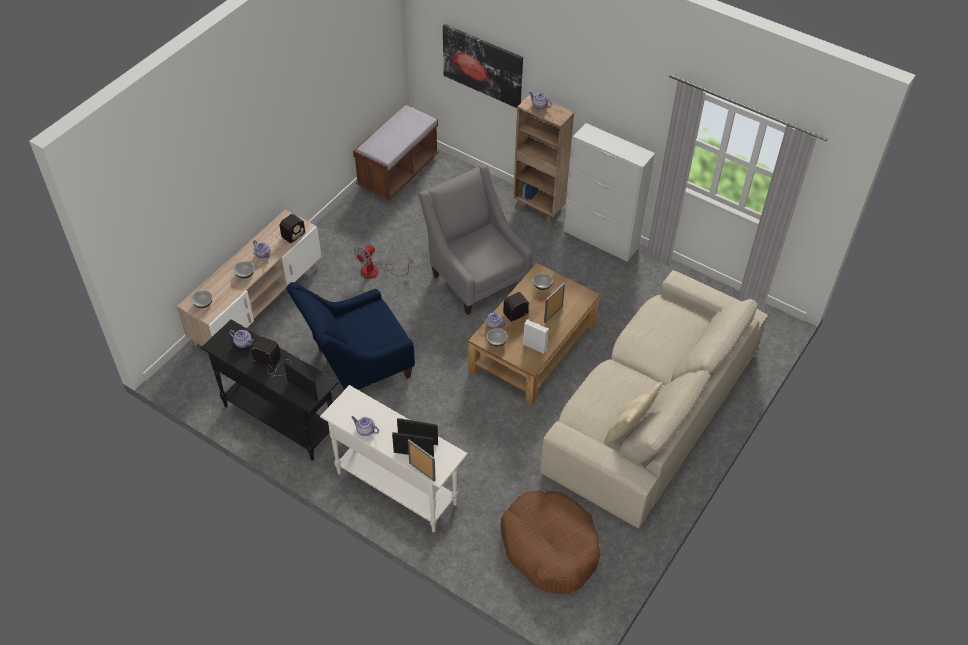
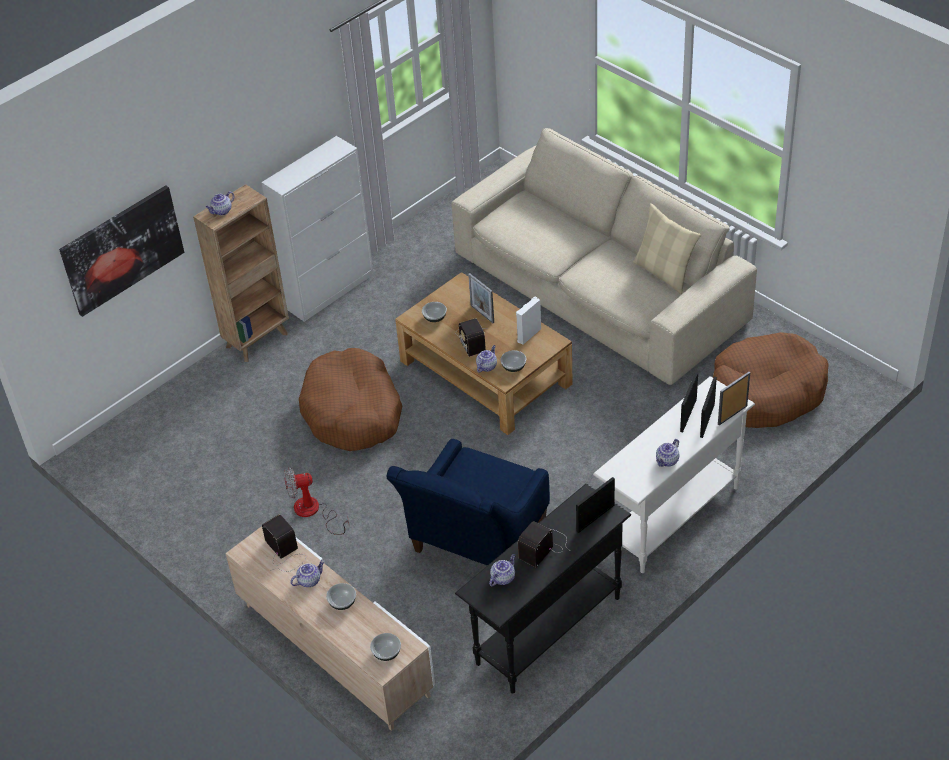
camera: 75 degrees left, 5 degrees down
(356, 366) = (475, 544): blue armchair -> blue armchair turned 45 degrees clockwise
(376, 271) = (313, 512): fan -> fan turned 120 degrees clockwise
(398, 172) = (127, 474): brown bench -> none
(475, 275) = (352, 412): grey armchair -> brown dog bed

